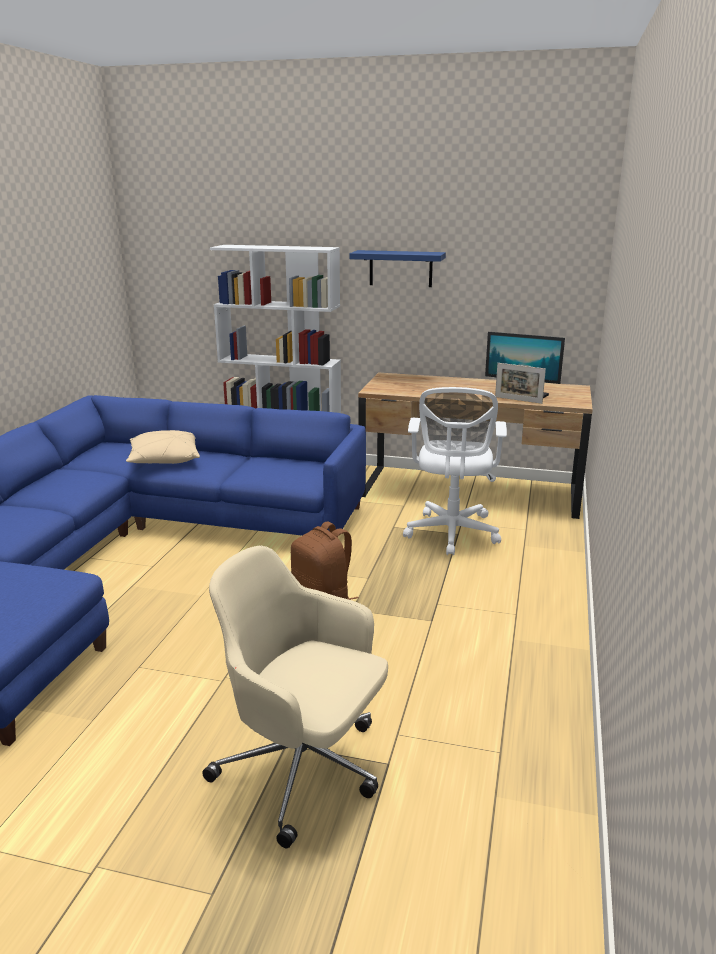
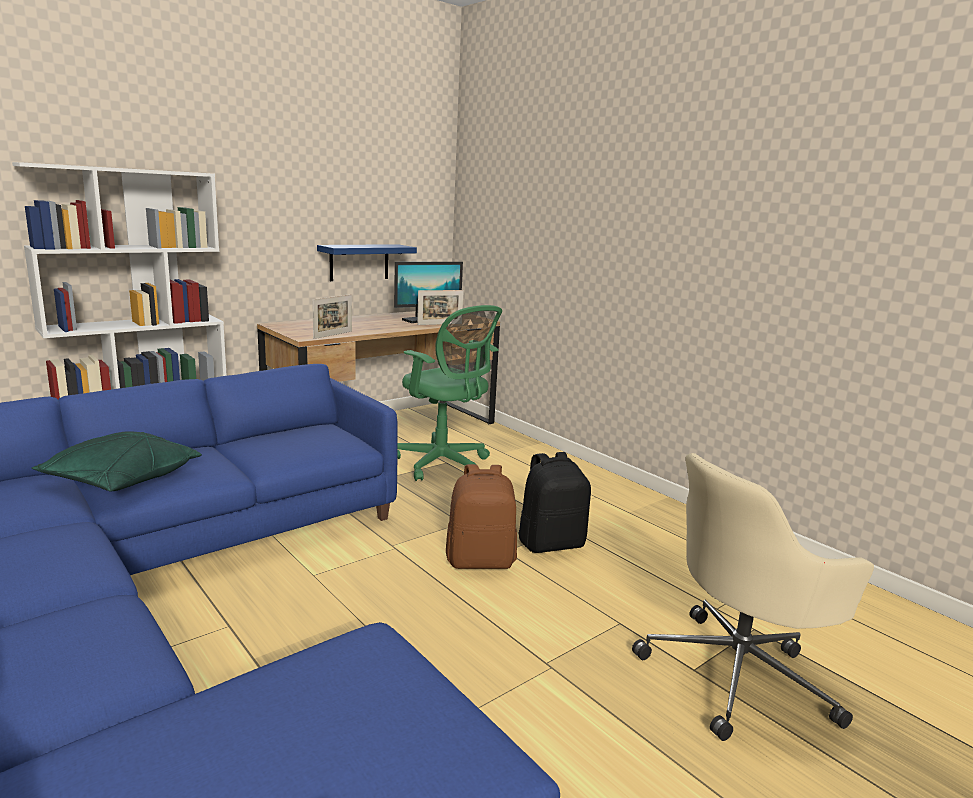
camera: 55 degrees left, 5 degrees down
(164, 460) = (121, 480): beige pillow -> green pillow
(393, 623) = (551, 543): none -> black backpack
(398, 392) = (333, 335): none -> picture frame
(400, 268) = (273, 200): blue shelf -> blue shelf (359, 262)
(452, 534) = (444, 464): white office chair -> green office chair

